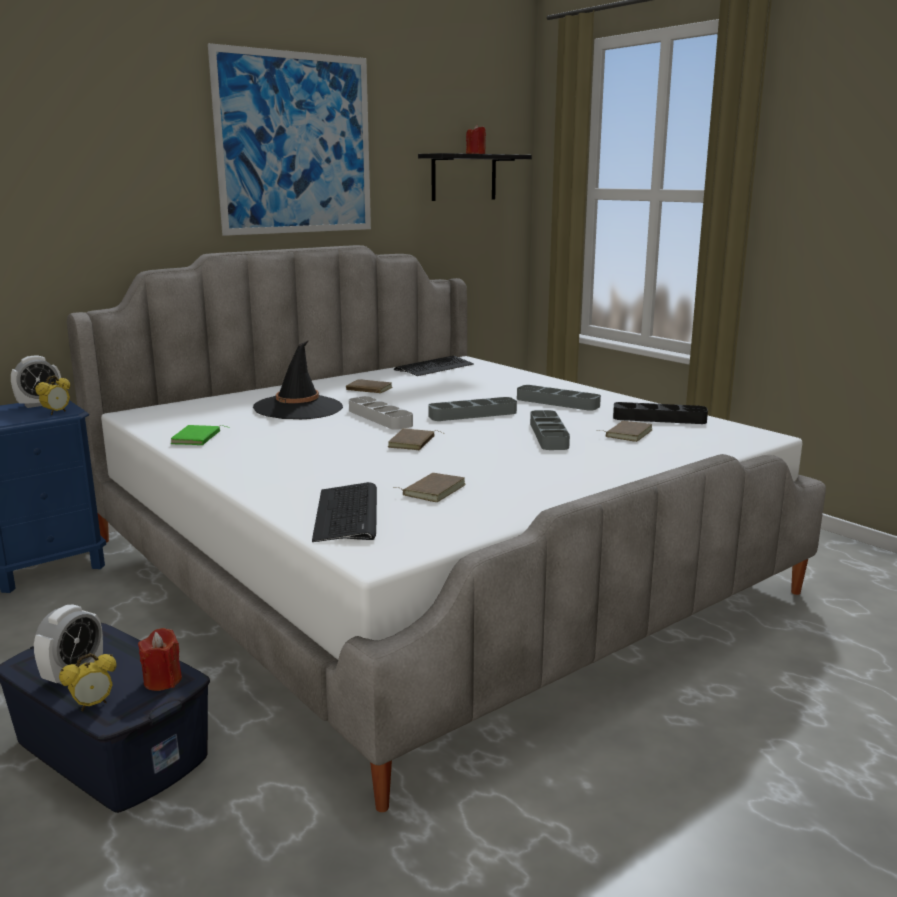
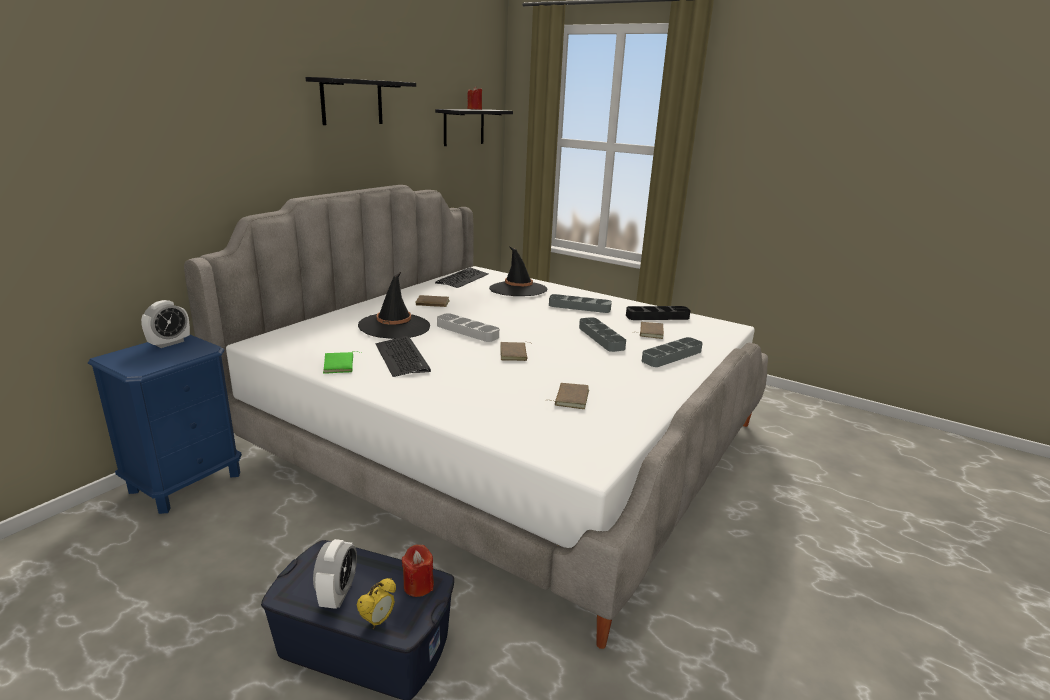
camera: 20 degrees left, 5 degrees up
(56, 412) = (196, 351): alarm clock -> none
(295, 144) = (352, 102): picture -> black shelf
(347, 514) = (531, 429): keyboard -> keyboard (402, 357)
(472, 414) = (531, 322): grey tray -> grey tray (672, 356)
(494, 381) = (518, 289): none -> black hat

